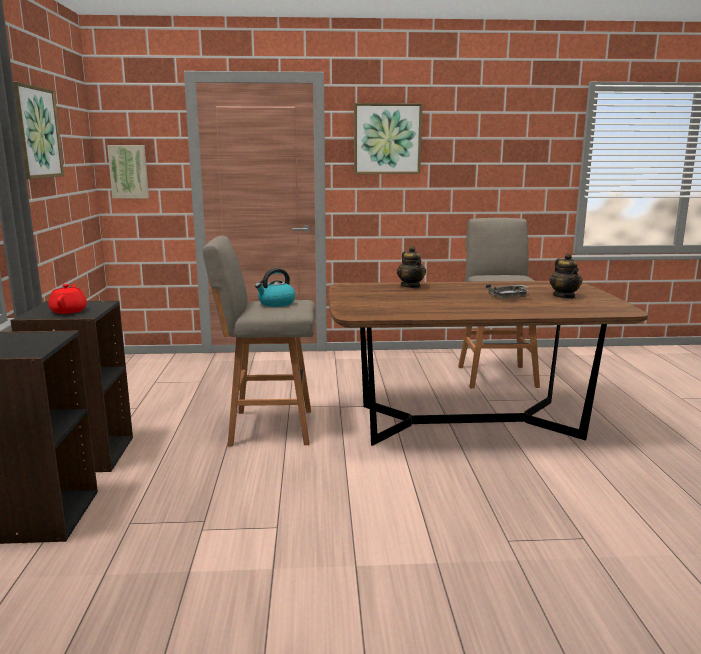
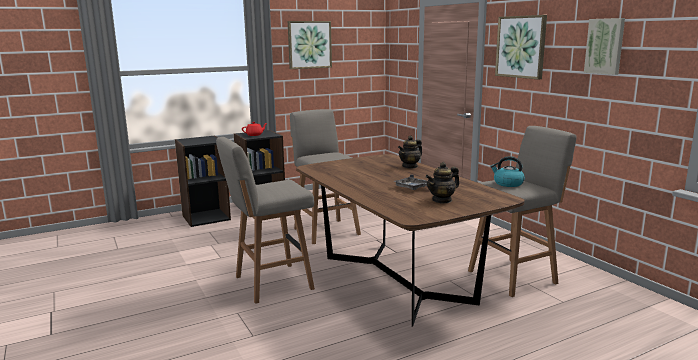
camera: 65 degrees right, 0 degrees up
(129, 171) = (396, 65): picture -> picture (605, 46)
(276, 303) = (330, 155): kettle -> kettle (507, 183)
(423, 499) = (270, 283): none -> grey stool

